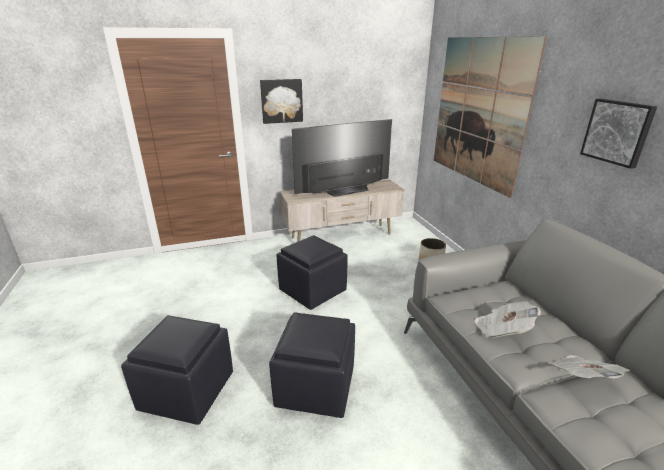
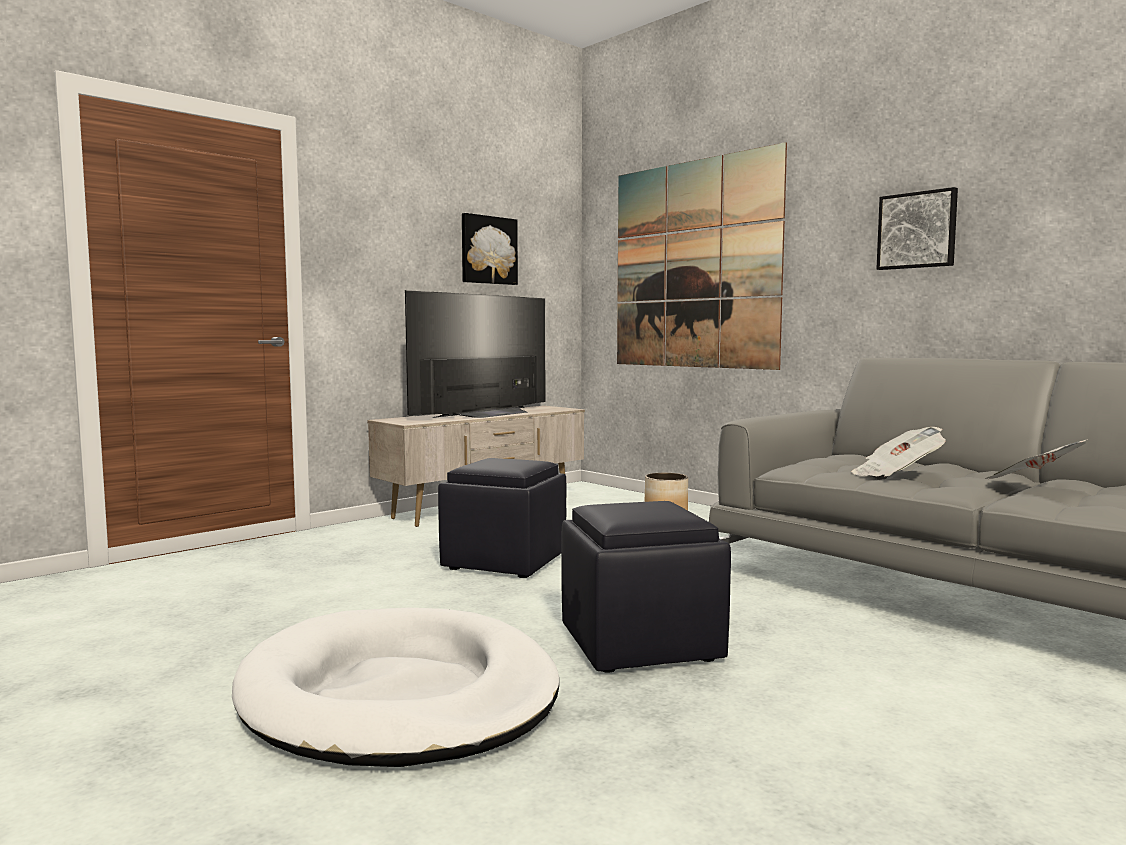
camera: 25 degrees left, 20 degrees down
(187, 392) = (399, 696): black ottoman -> white dog bed
(281, 101) = (372, 251): picture -> picture (488, 250)

